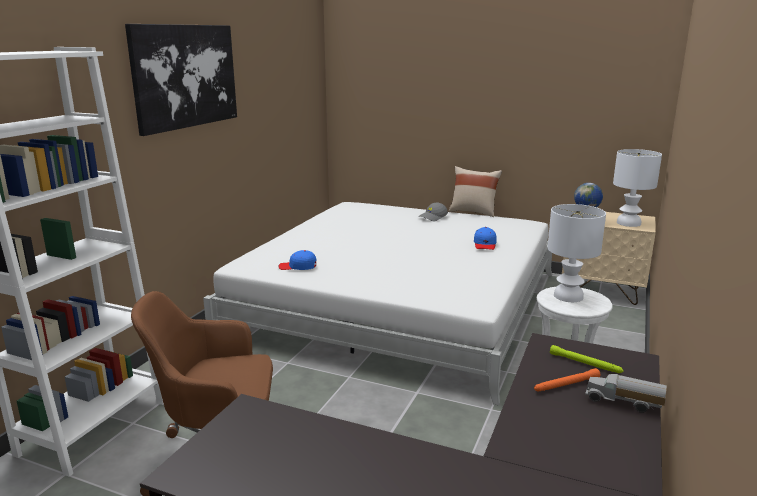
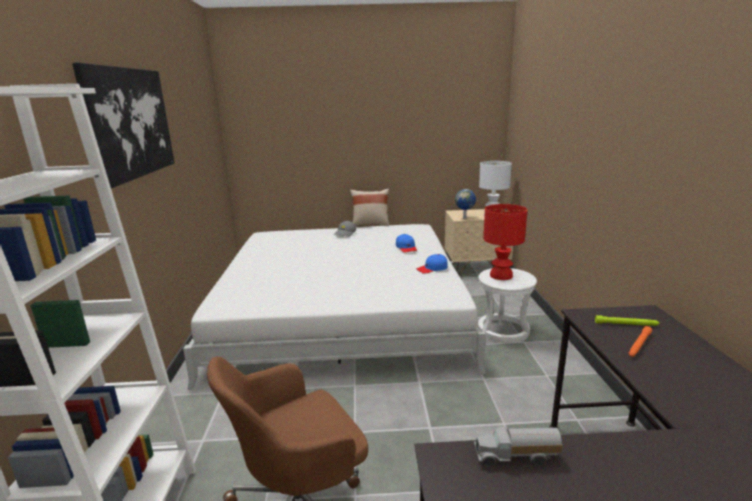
camera: 25 degrees left, 0 degrees up
(298, 267) = (273, 297): blue cap -> blue cap (432, 269)
(568, 296) = (501, 275): white table lamp -> red table lamp
(623, 403) = (689, 348): toy truck -> toy truck (516, 457)

